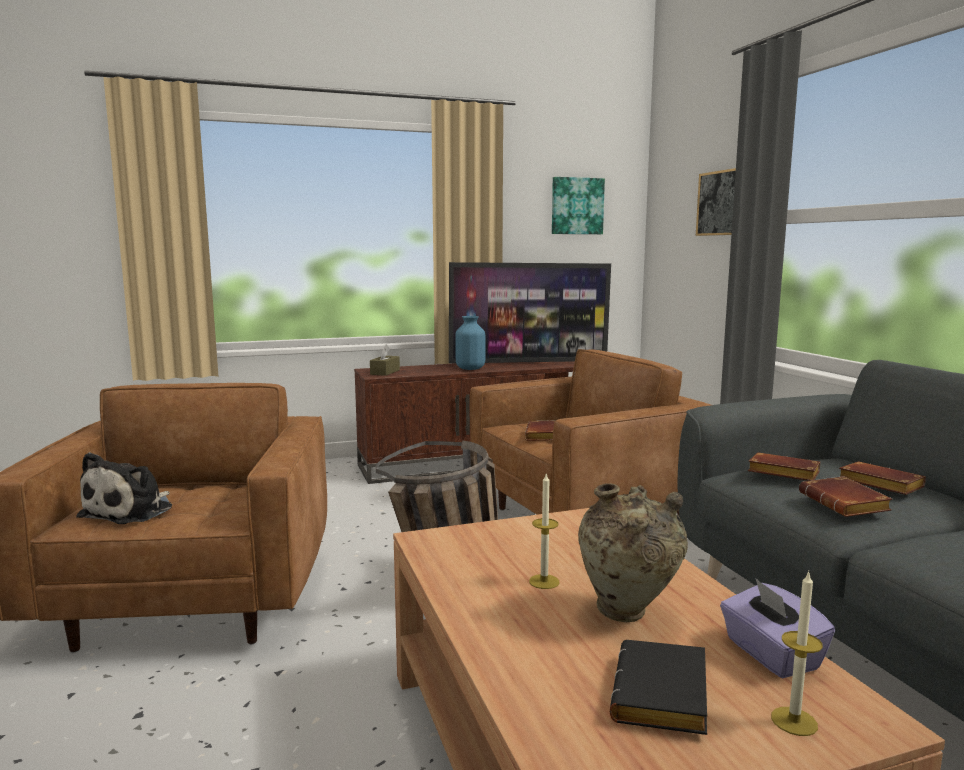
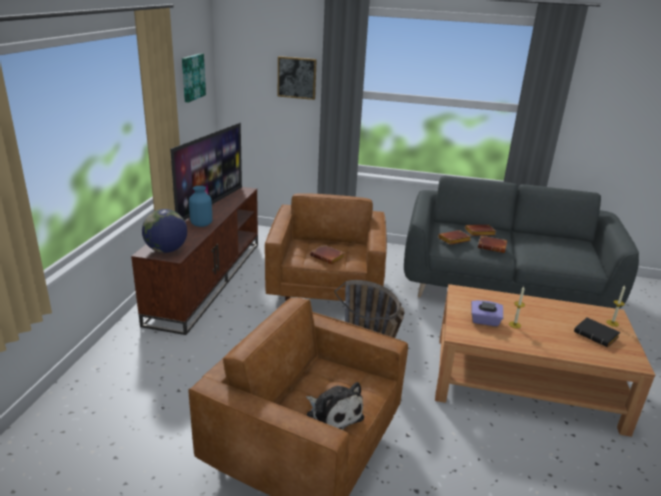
camera: 60 degrees left, 15 degrees up
(385, 372) = (166, 250): brown tissue box -> globe
(628, 614) = (546, 320): beige vase -> none
(770, 654) = (579, 310): purple tissue box -> purple tissue box (485, 321)

